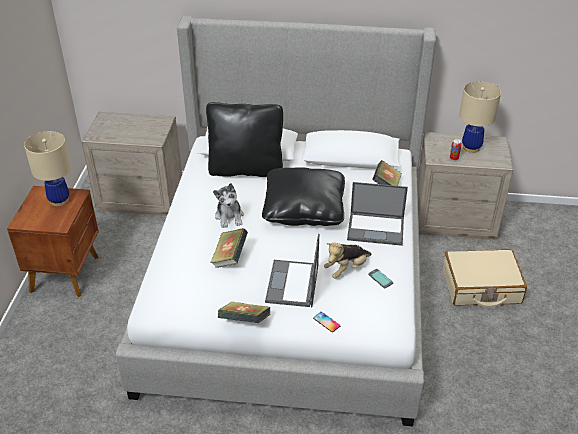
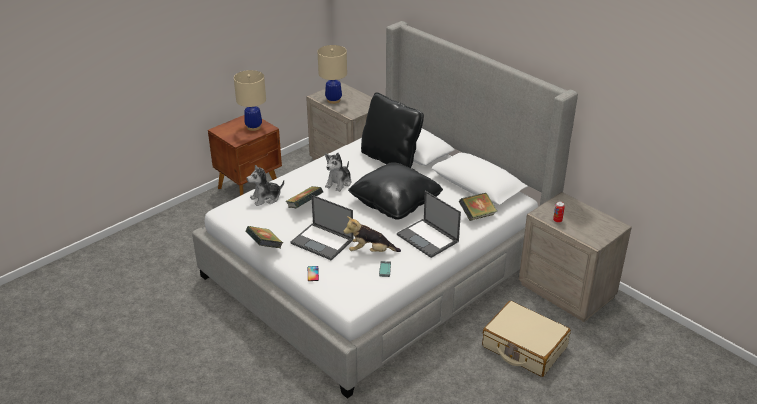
camera: 40 degrees right, 5 degrees down
(178, 271) = (266, 198): none -> plush toy
(292, 284) = (323, 241): laptop -> laptop turned 105 degrees counterclockwise
(471, 147) = (585, 220): beige table lamp -> beige table lamp (333, 100)

